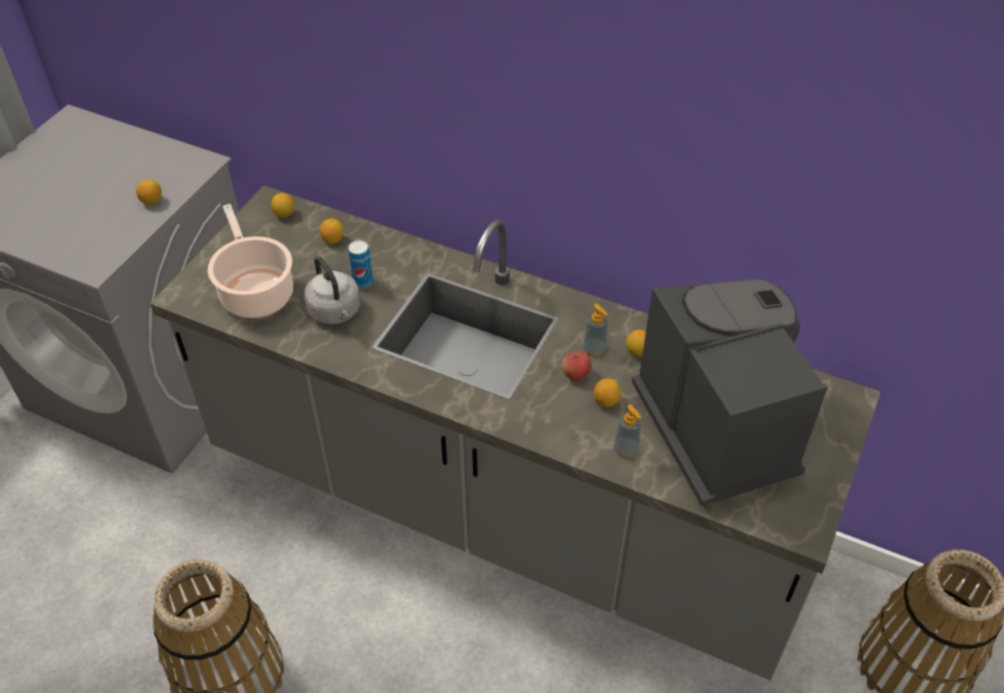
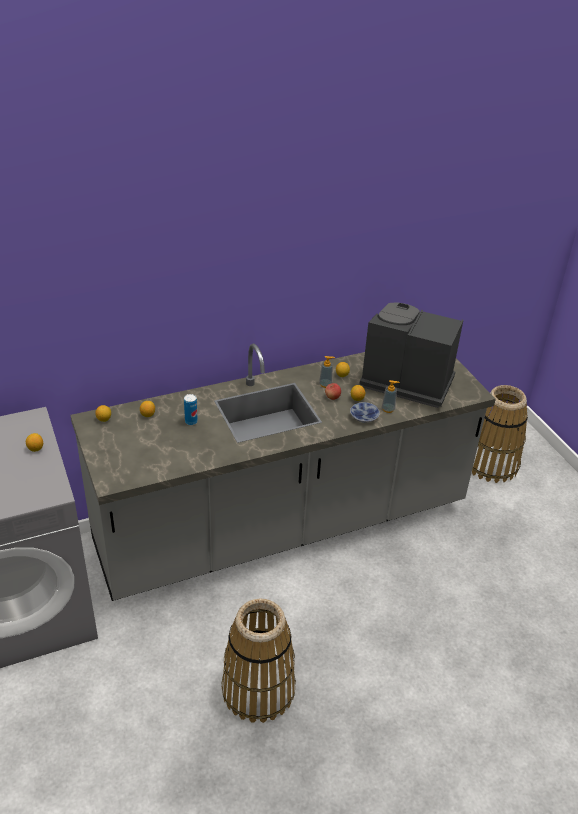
camera: 50 degrees left, 10 degrees down
(256, 292) = (146, 457): cooking pot -> none
(336, 312) = (198, 440): grey kettle -> none
(576, 434) = (364, 416): none -> bowl

